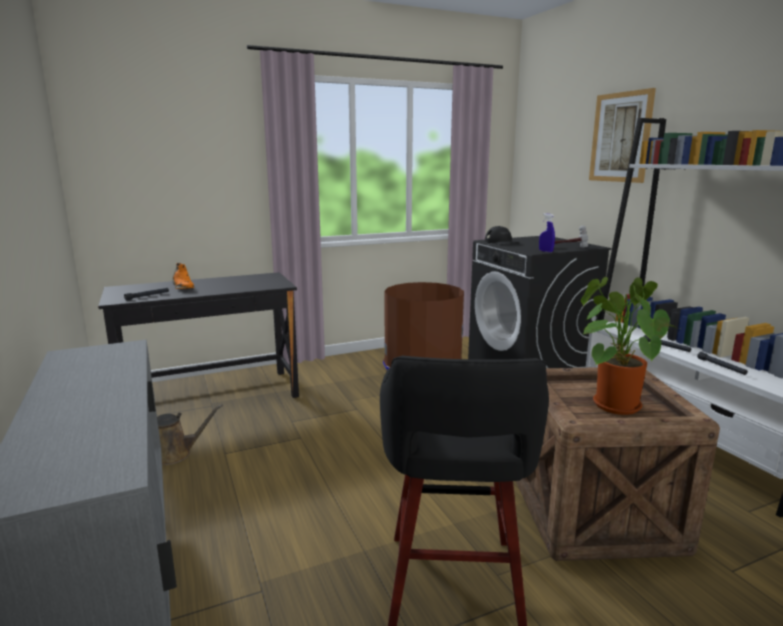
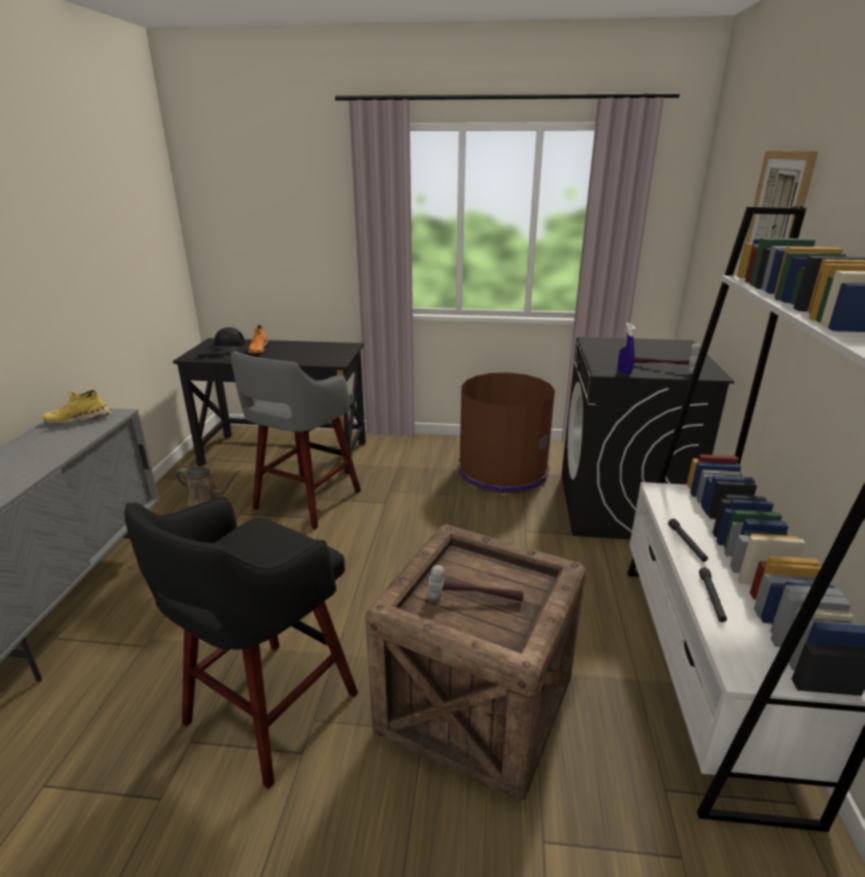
camera: 30 degrees right, 10 degrees up
(88, 357) = (79, 419): none -> yellow shoe
(281, 427) = (305, 501): none -> grey stool
(501, 242) = (602, 346): black cap -> black cap (228, 345)
(612, 403) = (474, 600): potted plant -> hammer

